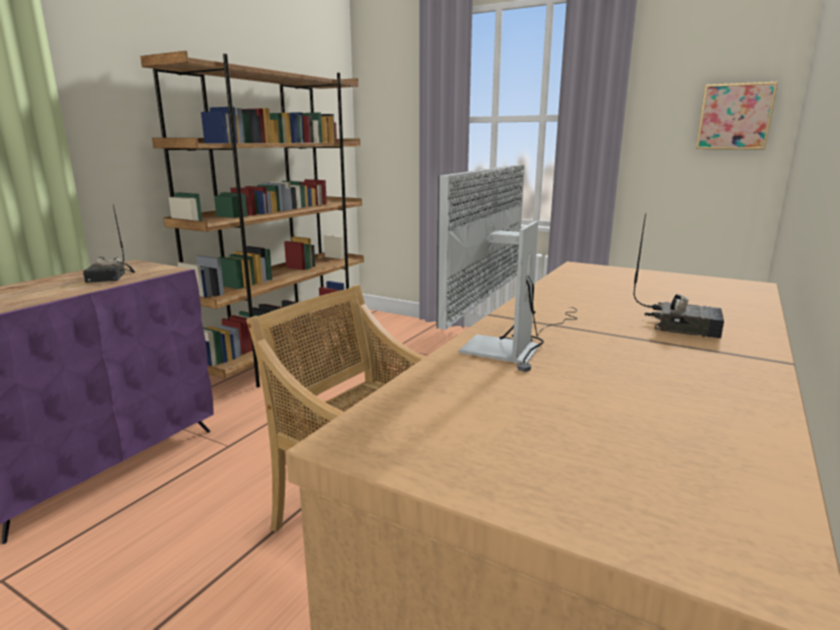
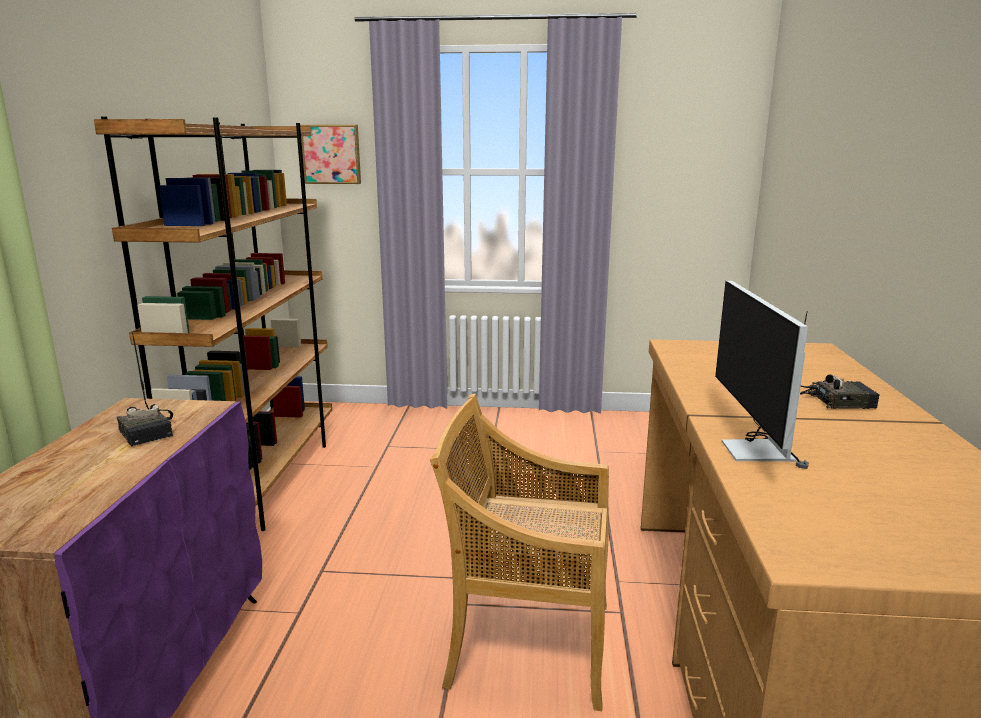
camera: 25 degrees left, 0 degrees up
(735, 117) = (709, 175): picture -> picture (331, 154)

